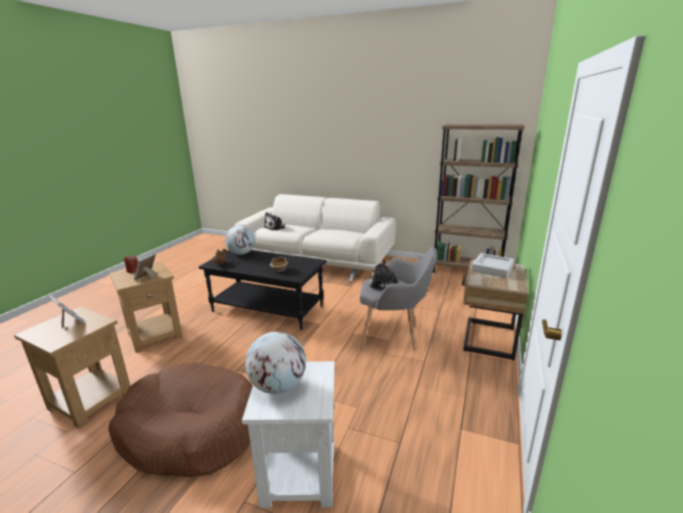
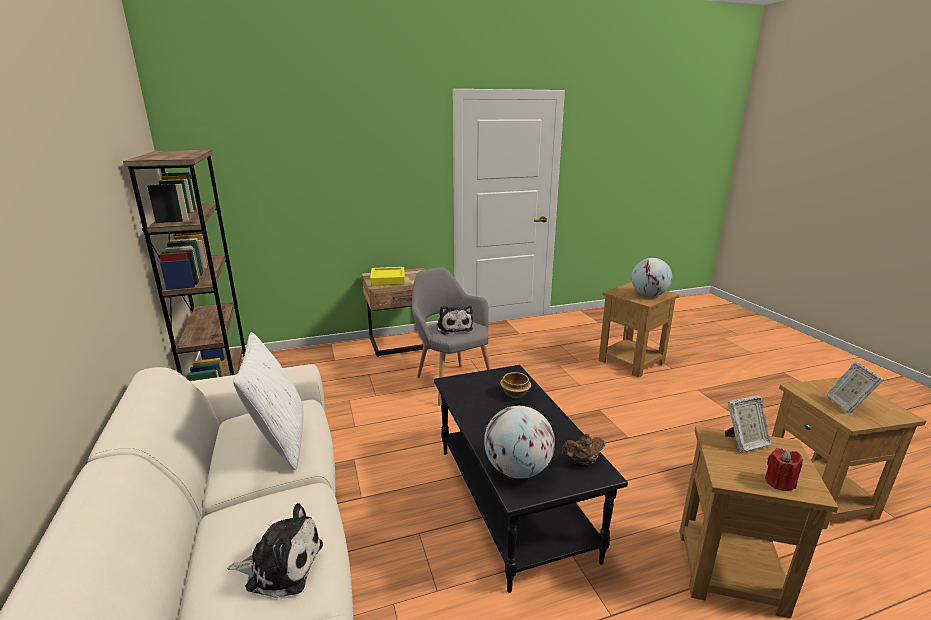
camera: 130 degrees left, 0 degrees up
(191, 430) = (696, 414): brown dog bed -> none
(299, 473) = (631, 362): white side table -> brown side table
(331, 233) = (280, 439): none -> white pillow
(492, 268) = (388, 279): grey tray -> yellow tray

